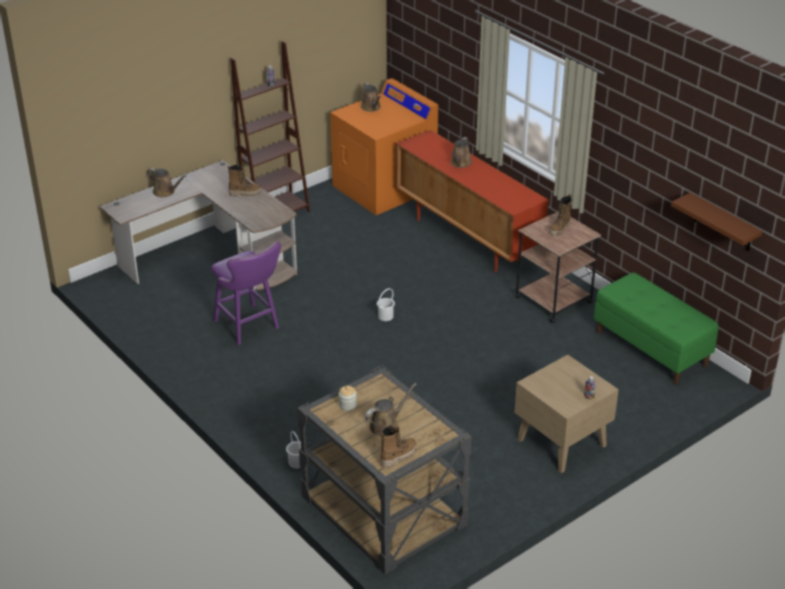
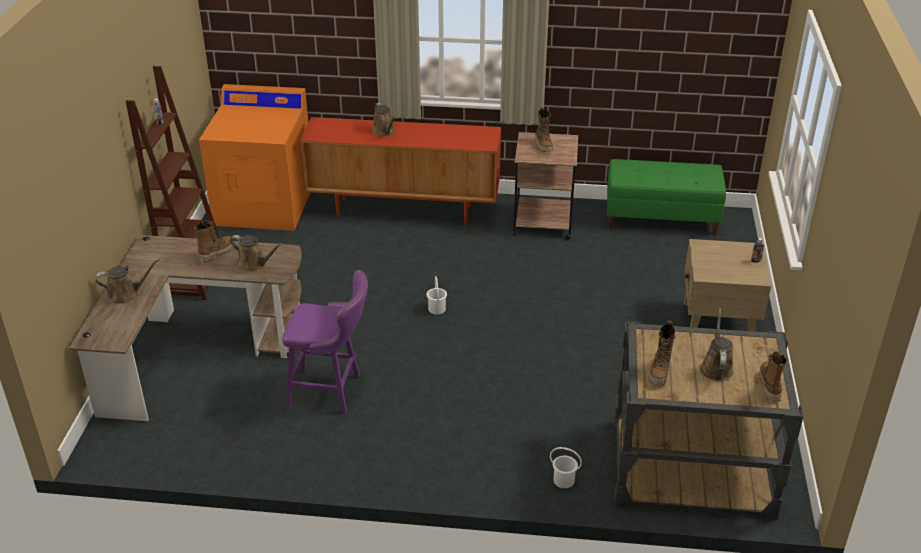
camera: 45 degrees left, 0 degrees up
(347, 405) = (660, 372): jar -> boot
(371, 108) = (234, 119): brown watering can -> brown watering can (254, 264)
(723, 223) = (716, 67): brown shelf -> none

